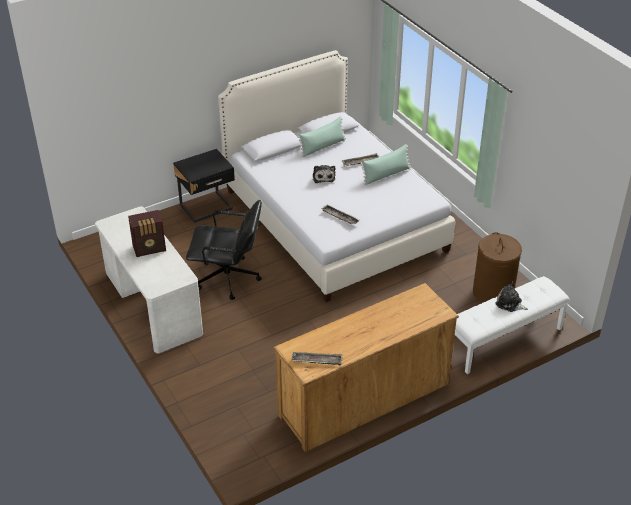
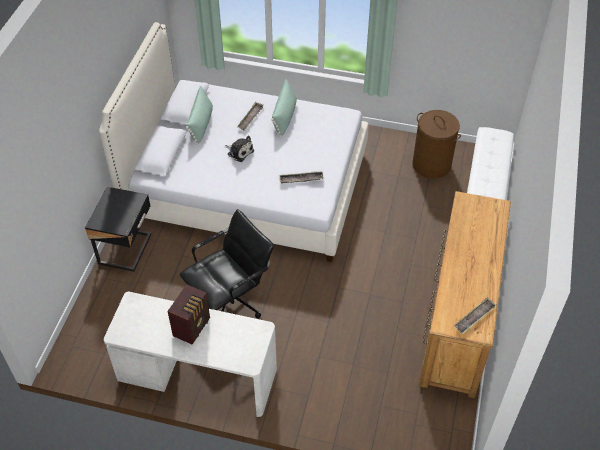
camera: 45 degrees left, 10 degrees up
(510, 303) = (489, 165): plush toy -> none

